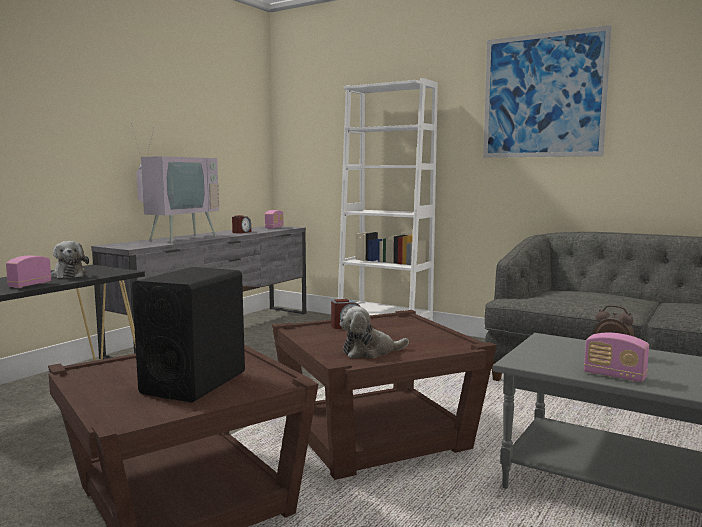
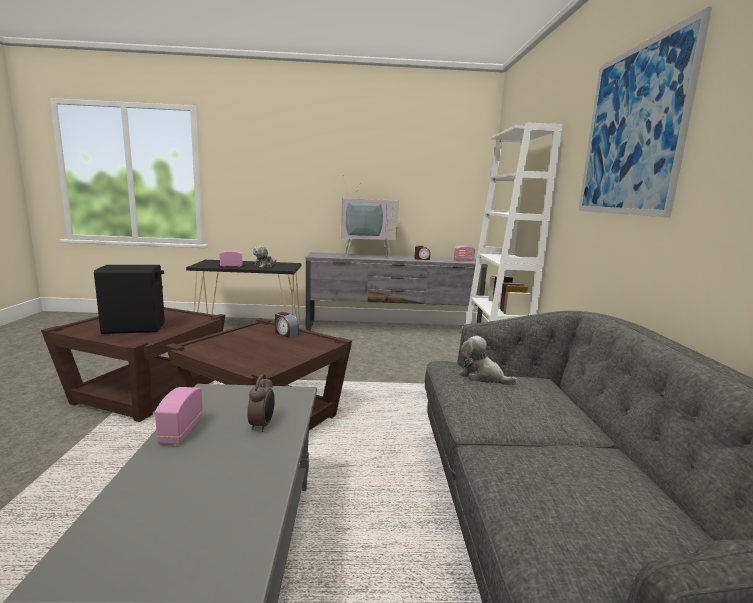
camera: 55 degrees right, 5 degrees up
(370, 352) = (222, 349): plush toy -> plush toy (483, 377)

